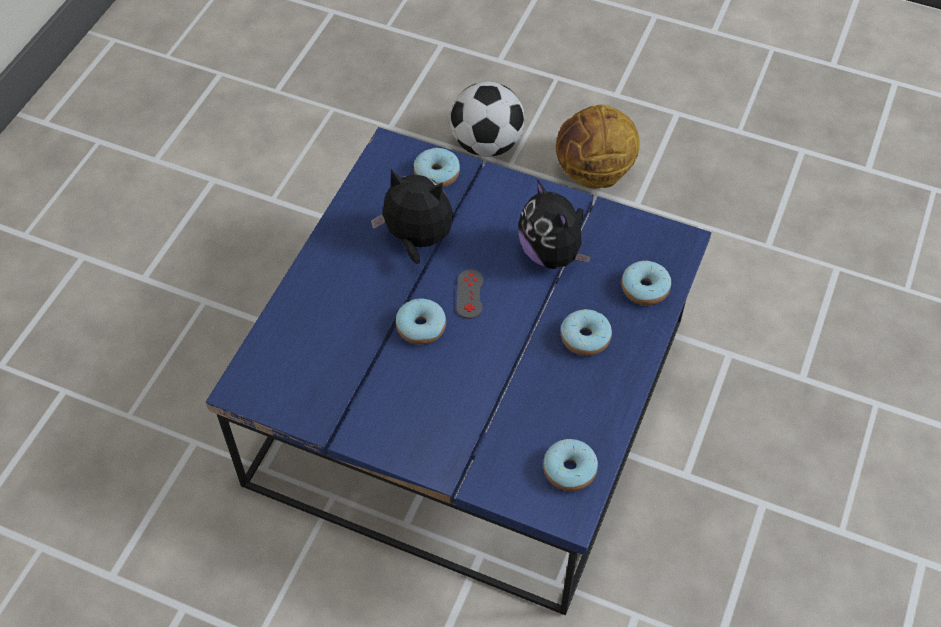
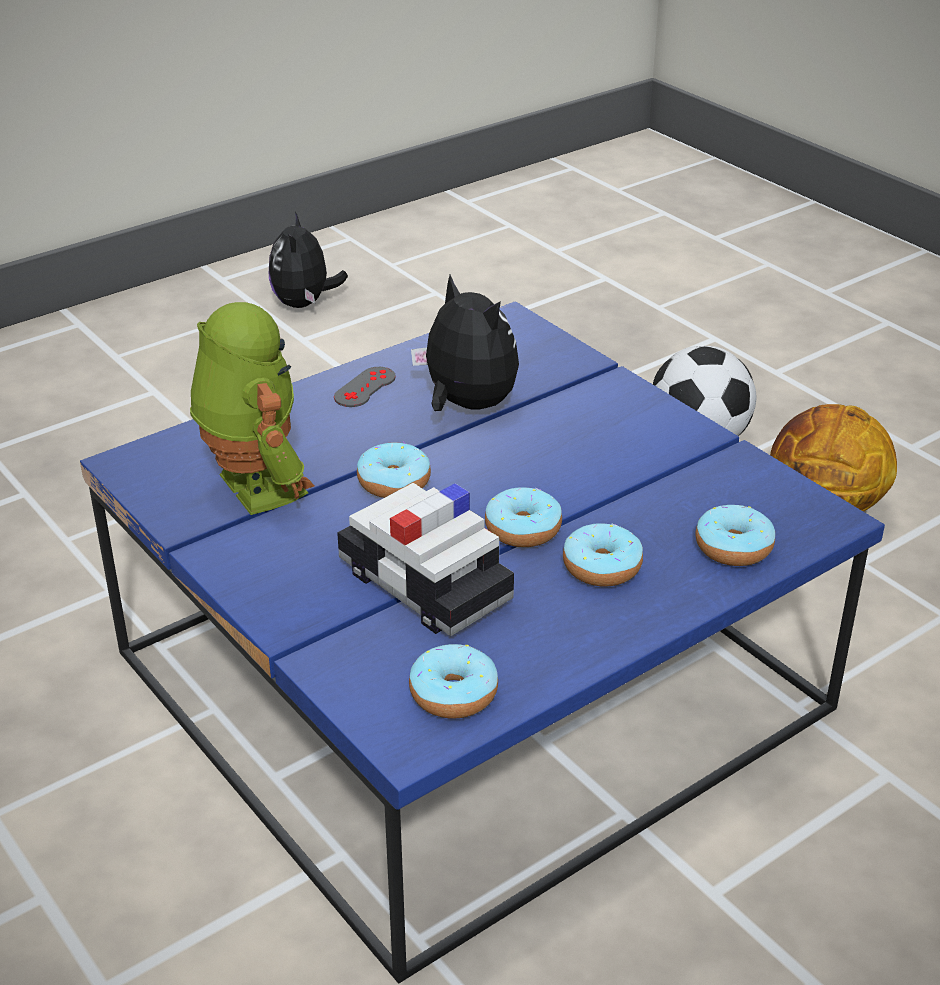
camera: 30 degrees right, 20 degrees down
(338, 372) = (253, 487): none -> toy robot
(437, 174) = (547, 358): donut -> donut (523, 529)
(470, 294) = (485, 473): grey game controller -> grey game controller (365, 387)
(497, 399) = (424, 584): none -> toy car
(552, 253) = (631, 472): plush toy -> plush toy (304, 304)

